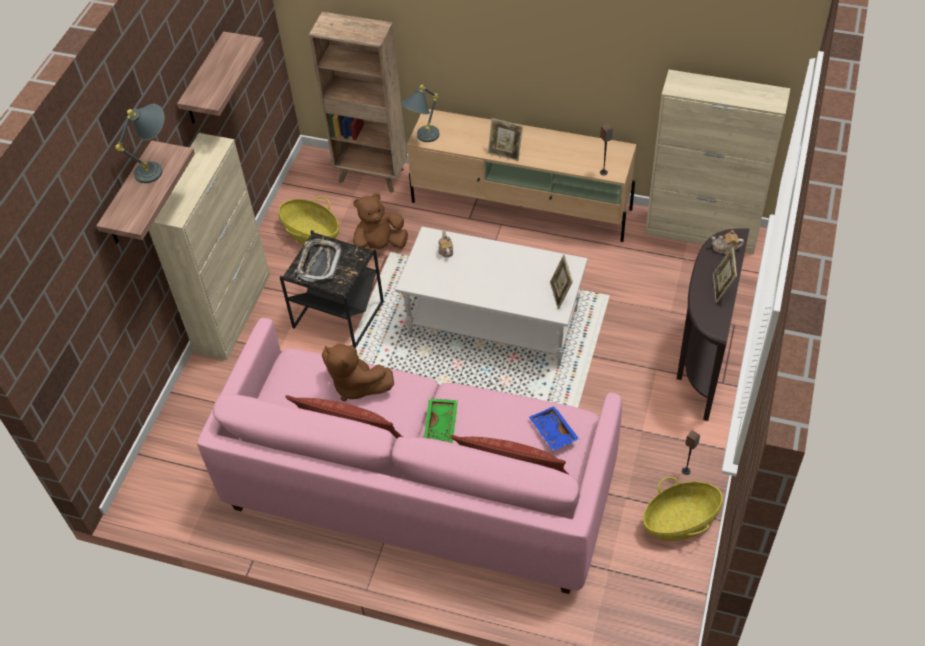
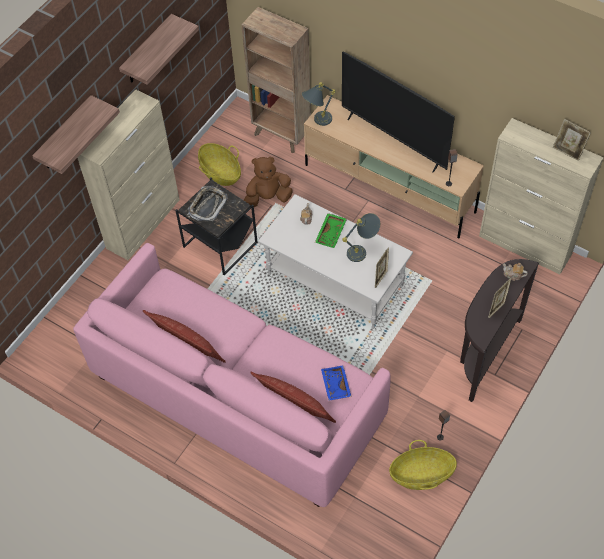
camera: 15 degrees right, 5 degrees up
(157, 168) = (88, 119): grey table lamp -> grey table lamp (363, 251)
(356, 385) = (203, 310): brown plush toy -> none
(442, 426) = (255, 359): green tray -> green tray (331, 234)
(505, 153) = (377, 149): picture frame -> picture frame (568, 150)
(521, 140) = (394, 141): none -> television

